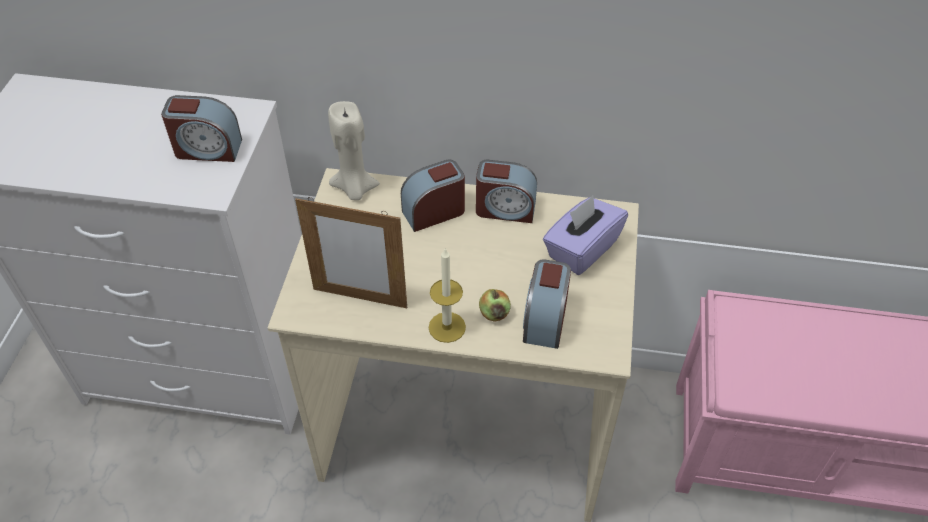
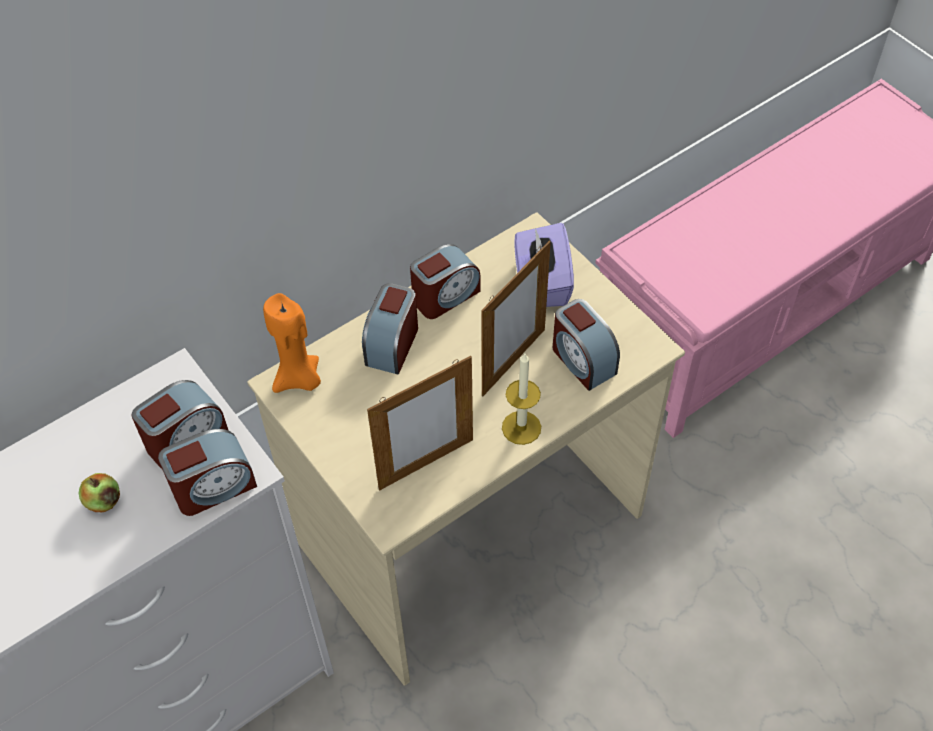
camera: 45 degrees left, 5 degrees up
(184, 185) = (213, 487): none -> alarm clock
(354, 189) = (299, 379): beige candle -> orange candle
(494, 313) = (542, 387): apple -> apple (104, 501)
(496, 283) = (513, 362): none -> picture frame

